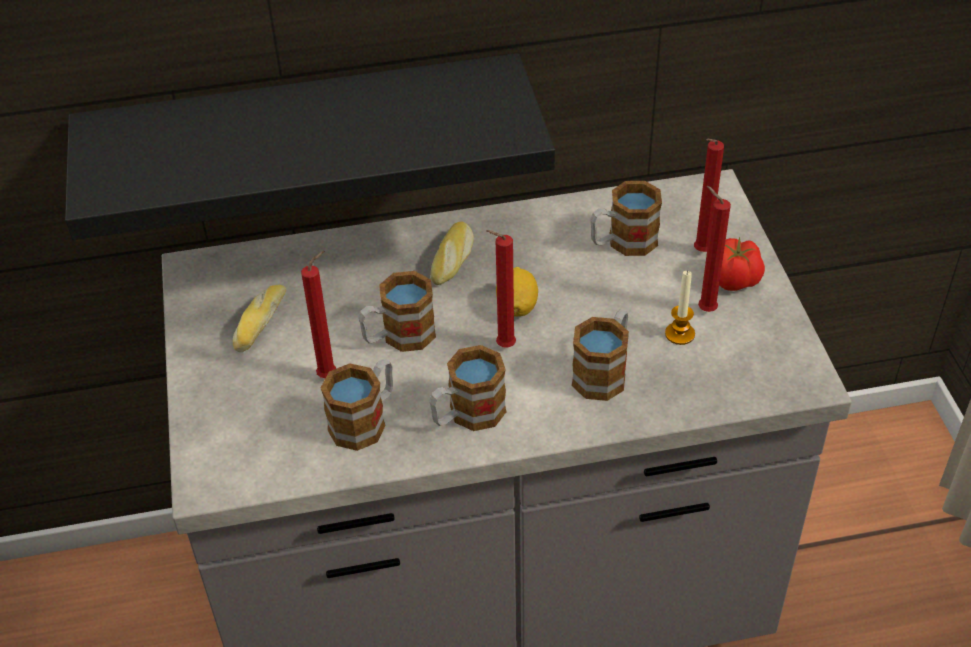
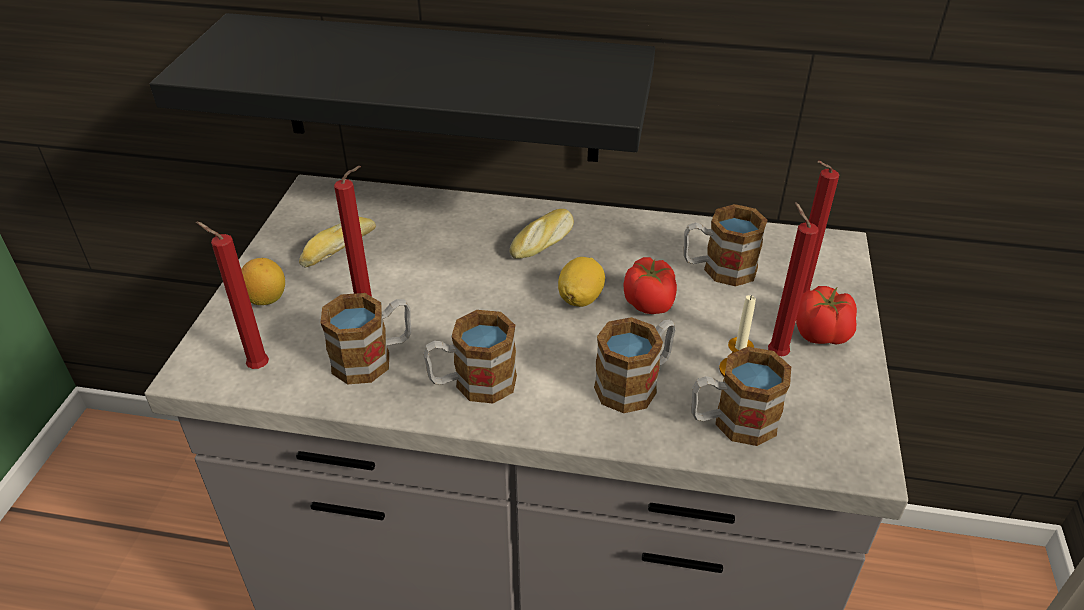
camera: 20 degrees right, 5 degrees down
(225, 394) = (266, 299): none -> lemon
(399, 337) = (452, 293): mug -> mug (732, 422)
(502, 346) = (545, 330): red candle -> red candle (255, 367)
(579, 294) = (649, 304): none -> tomato

